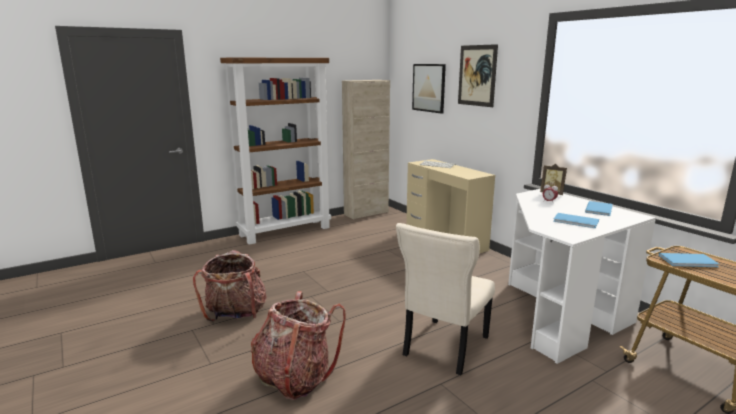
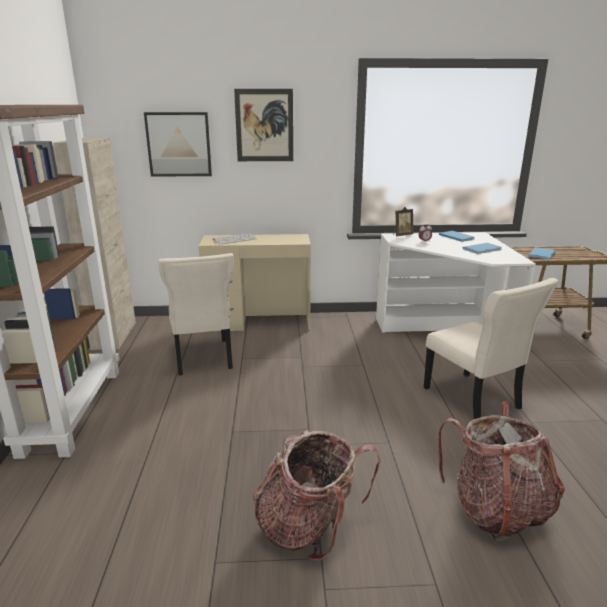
camera: 60 degrees left, 5 degrees up
(372, 240) = (203, 358): none -> beige chair

